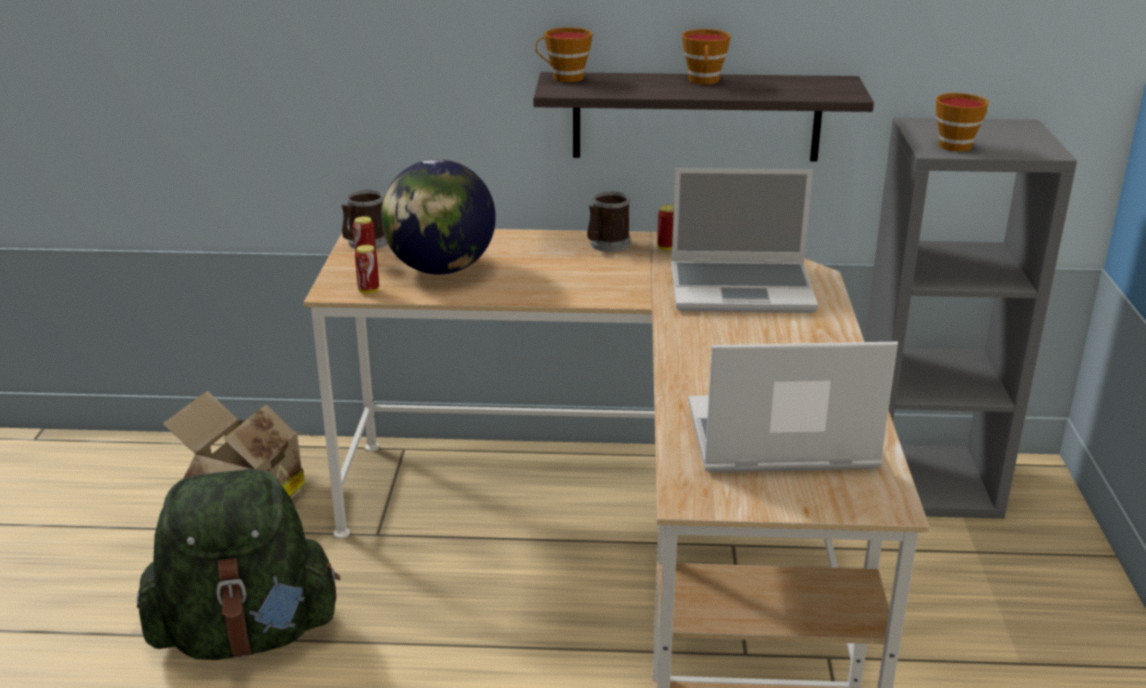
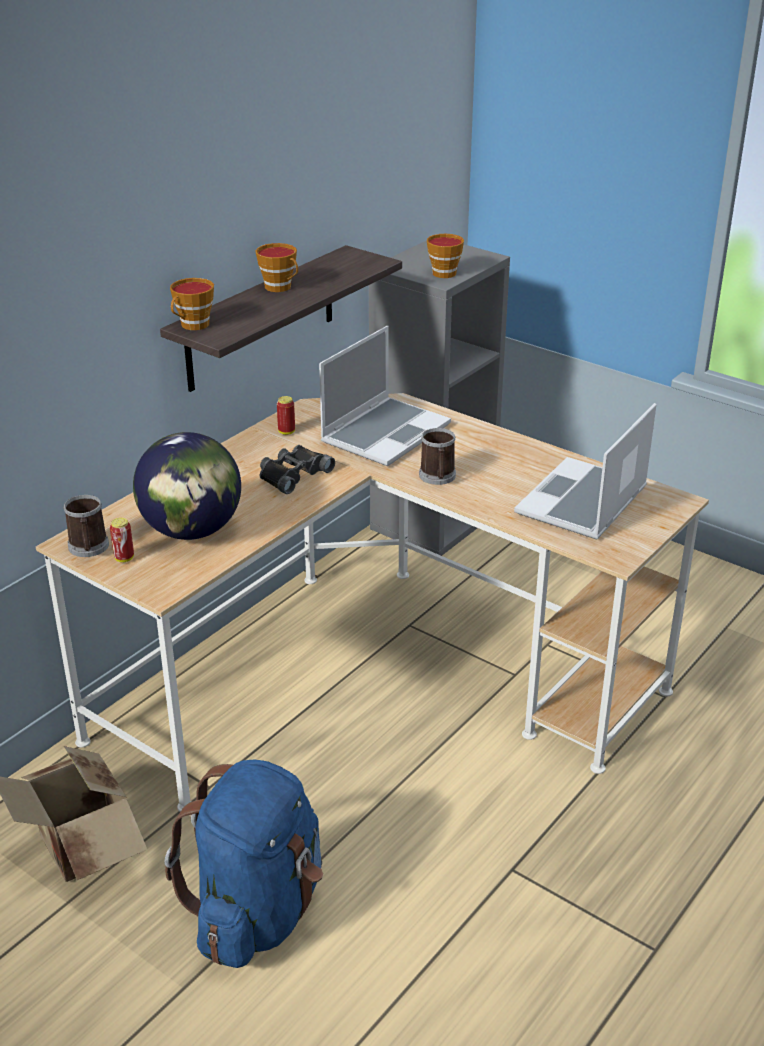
camera: 55 degrees left, 5 degrees up
(246, 634) = (258, 911): green backpack -> blue backpack
(368, 291) = (184, 575): can -> none
(596, 275) = (292, 474): none -> black binoculars
(606, 245) = (248, 451): mug -> mug (438, 477)

